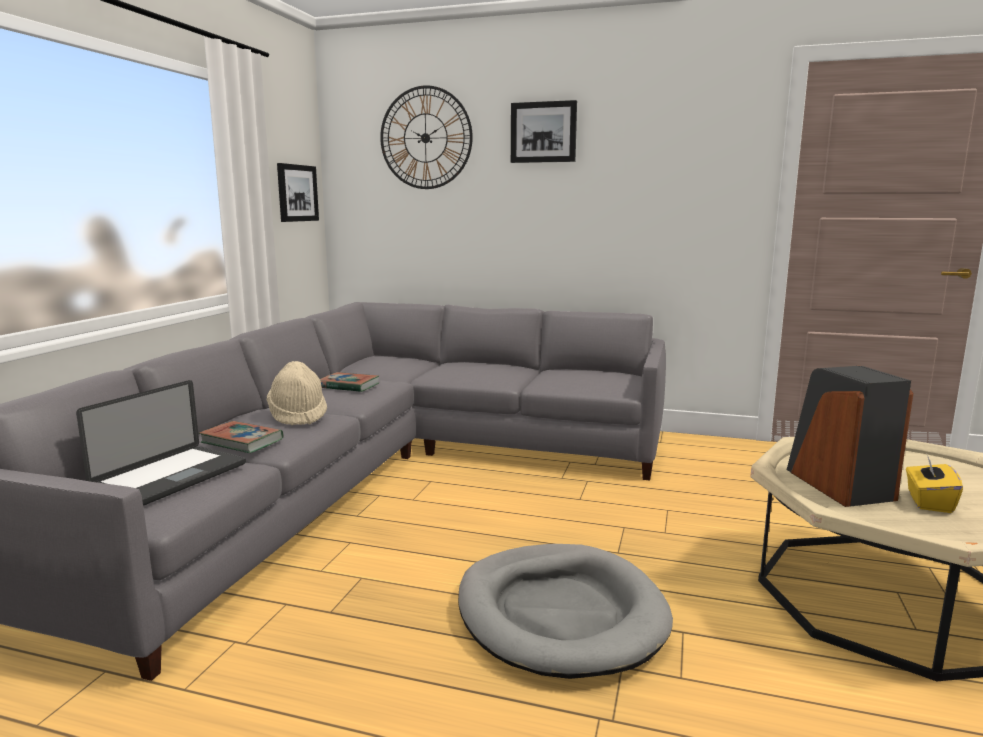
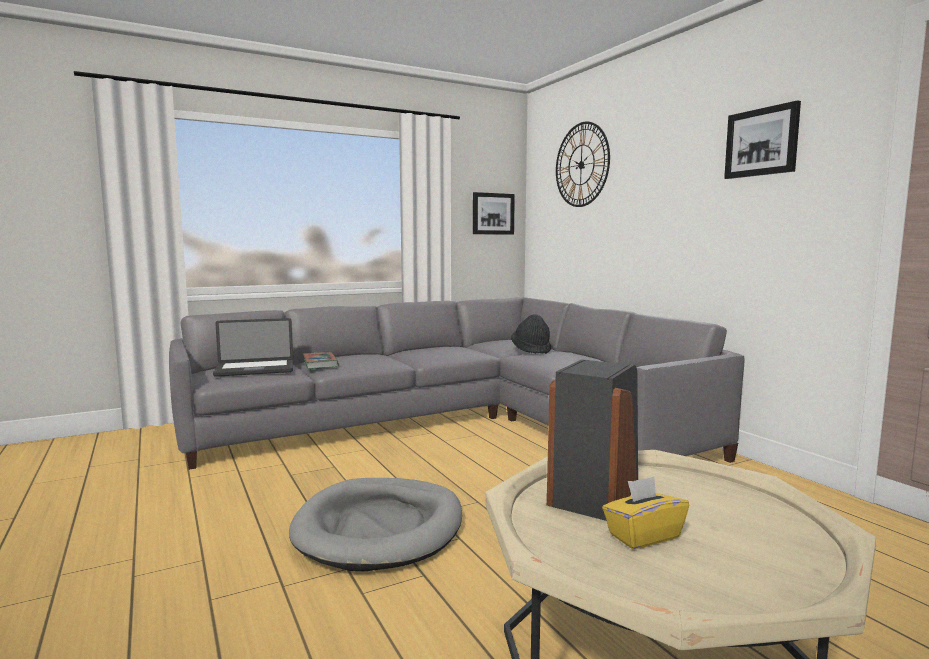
camera: 45 degrees right, 5 degrees down
(298, 415) = (377, 358): beige hat -> none
(348, 386) = (447, 351): book -> none
(431, 366) = (531, 350): none -> black hat
(543, 132) = (658, 149): picture -> picture (762, 142)

